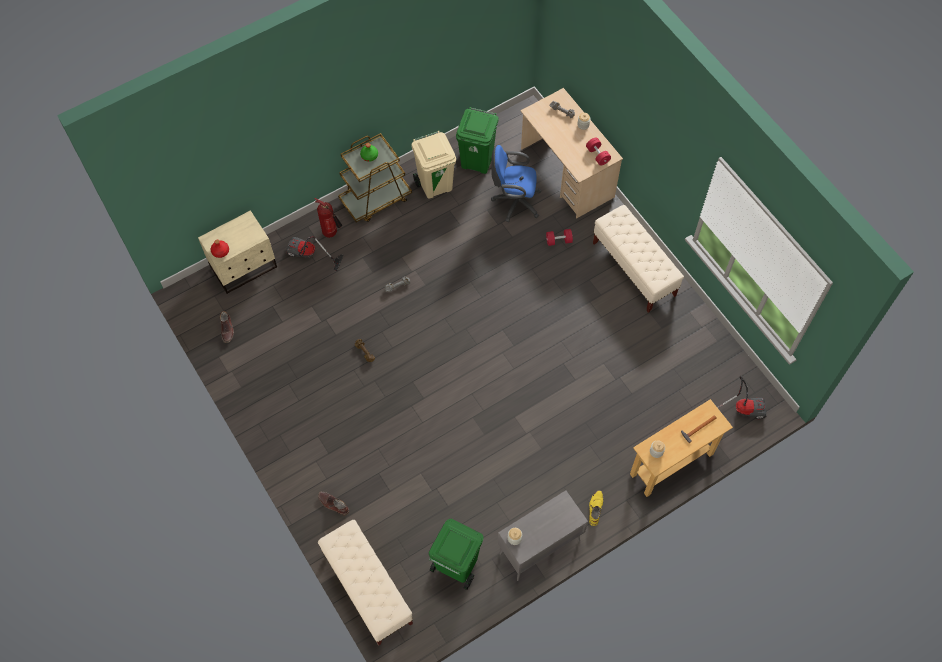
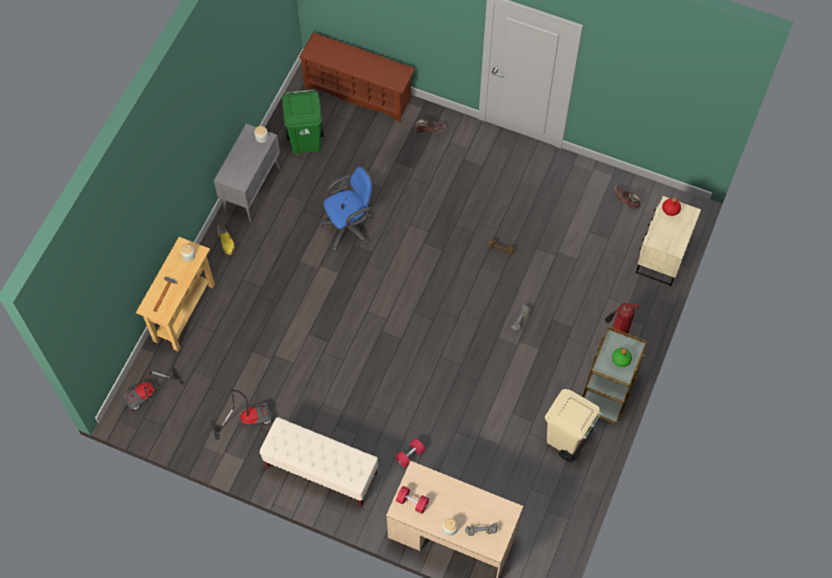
camera: 145 degrees right, 0 degrees up
(308, 256) = (618, 299): vacuum cleaner -> vacuum cleaner (247, 418)
(368, 588) = (359, 92): beige bench -> brown shoe rack
(477, 161) = (547, 491): green trash can -> none
(514, 202) = (480, 469): blue office chair -> blue office chair (350, 227)

